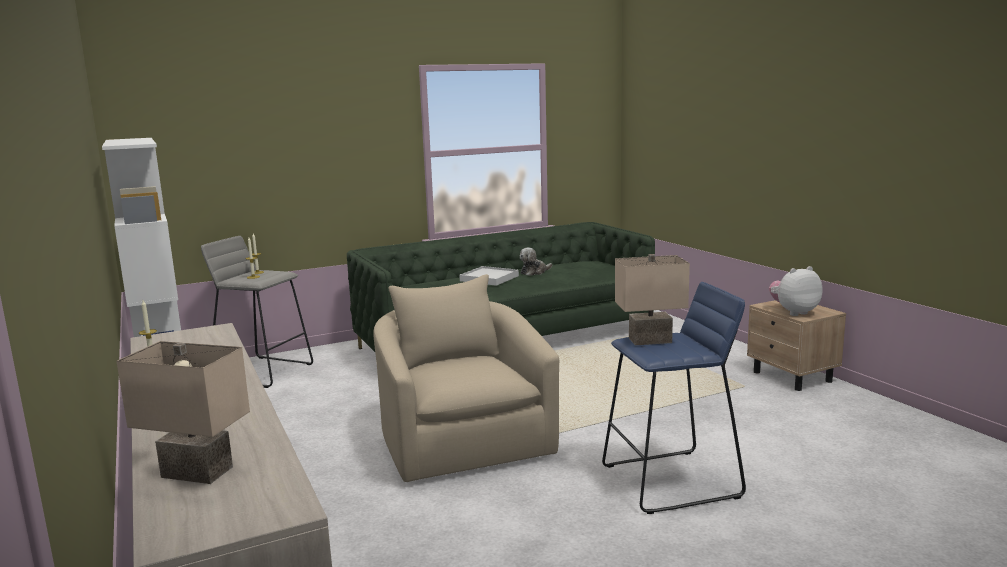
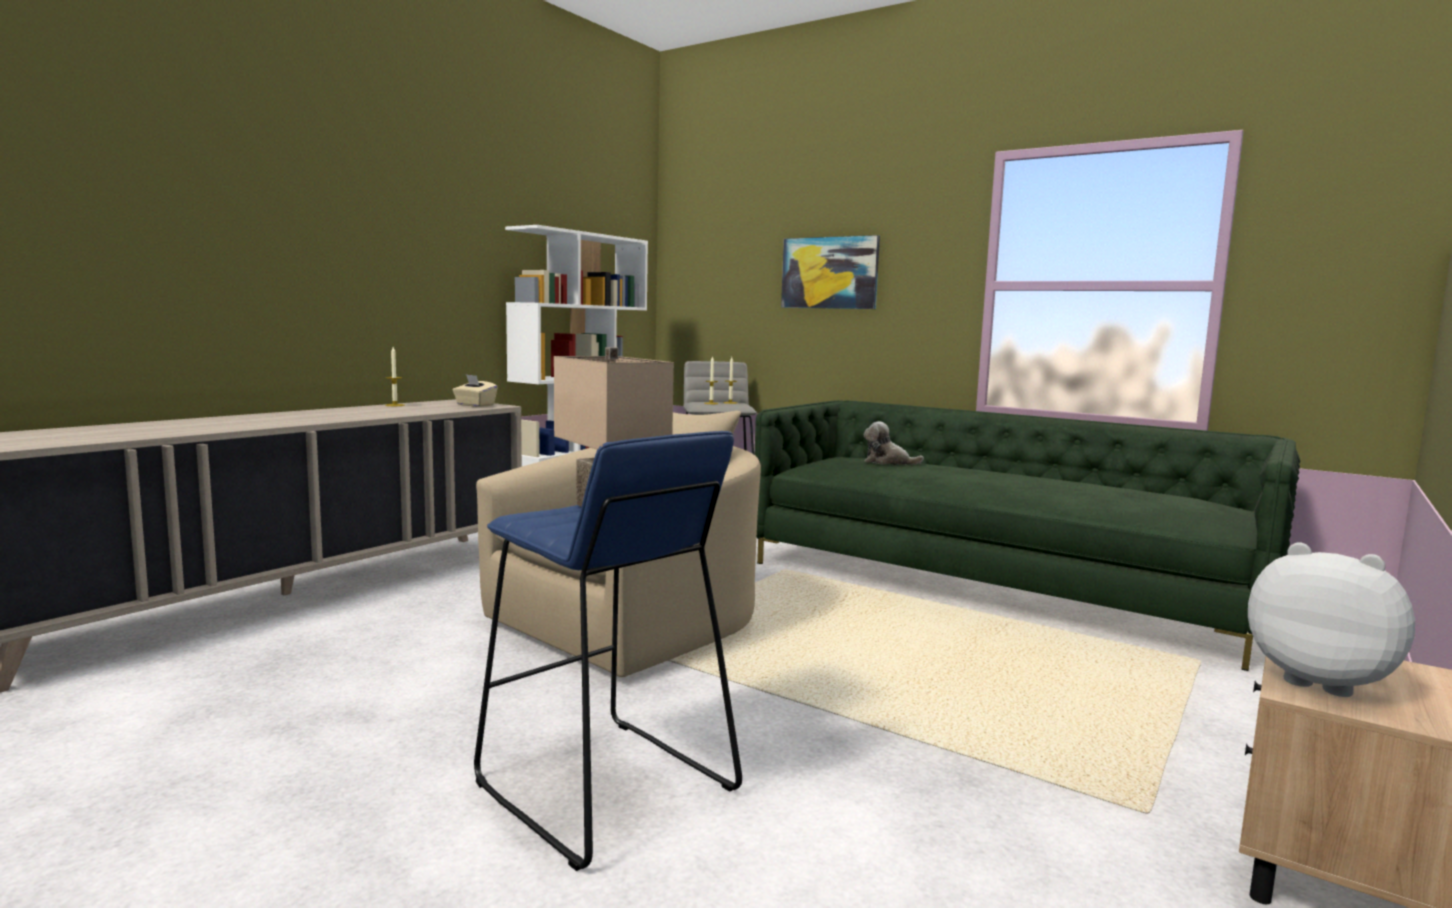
camera: 60 degrees right, 5 degrees down
(194, 473) = (96, 430): beige table lamp -> none
(202, 335) = (475, 405): none -> beige tissue box
(304, 152) = (829, 273): none -> picture
(489, 278) = (968, 473): white tray -> none
(534, 272) = (1052, 485): plush toy -> plush toy (887, 462)

